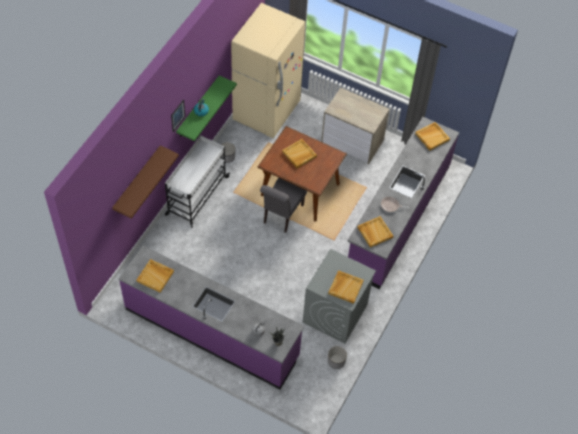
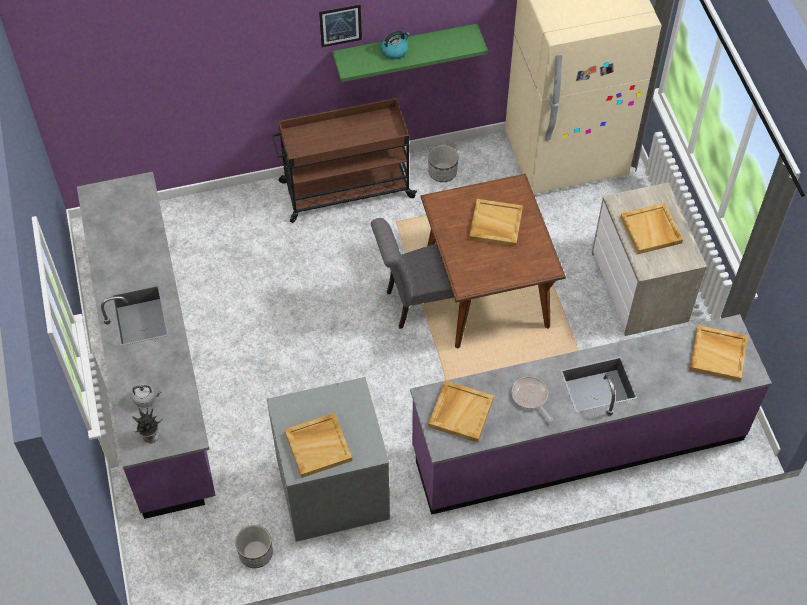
camera: 50 degrees right, 0 degrees up
(137, 180) = (207, 73): brown shelf -> none
(155, 276) = (118, 221): beige tray -> beige tray (651, 230)
(196, 196) = (345, 190): white cart -> brown cart

